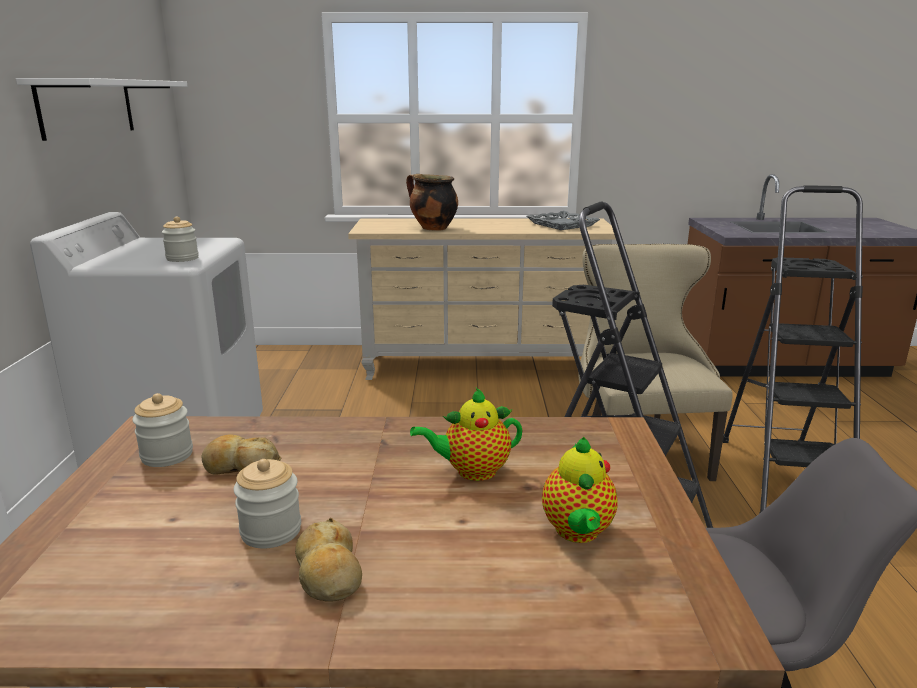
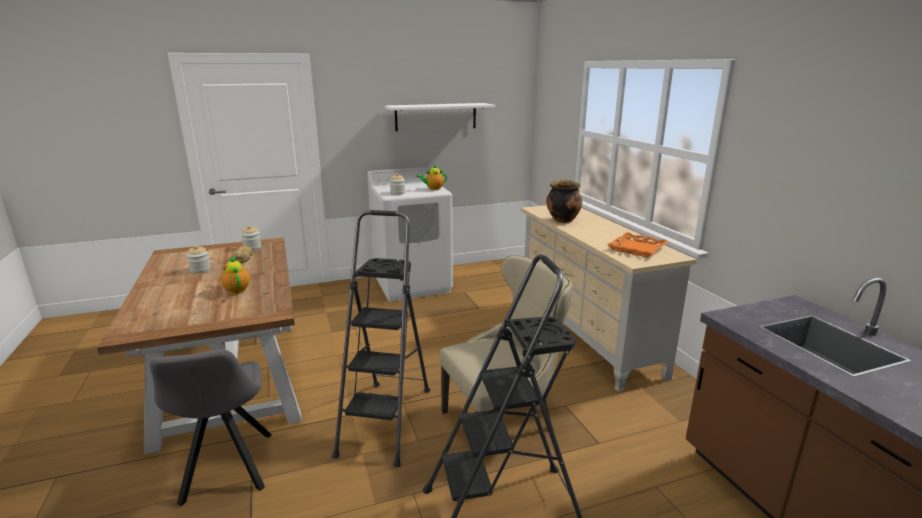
camera: 70 degrees right, 0 degrees up
(328, 573) = (174, 281): bread -> none
(561, 225) = (636, 248): grey tray -> orange tray
(577, 532) = (187, 311): teapot -> teapot (433, 189)

